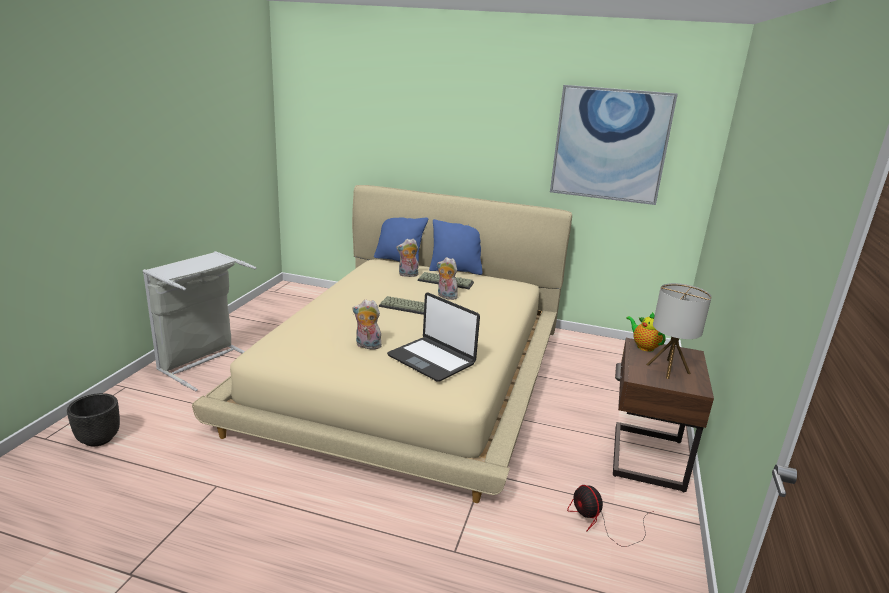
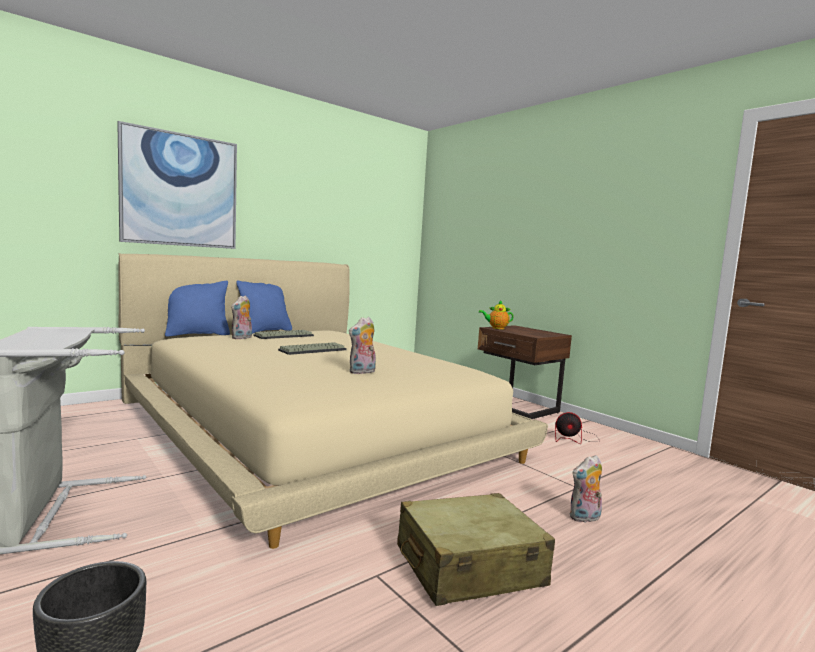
camera: 55 degrees left, 15 degrees down
(252, 521) = (468, 566): none -> beige suitcase
(432, 360) = (422, 365): laptop -> none
(445, 296) = (313, 341): plush toy -> plush toy (585, 518)
(610, 145) = (359, 209): picture -> picture (180, 190)
(668, 369) = (530, 331): table lamp -> none

